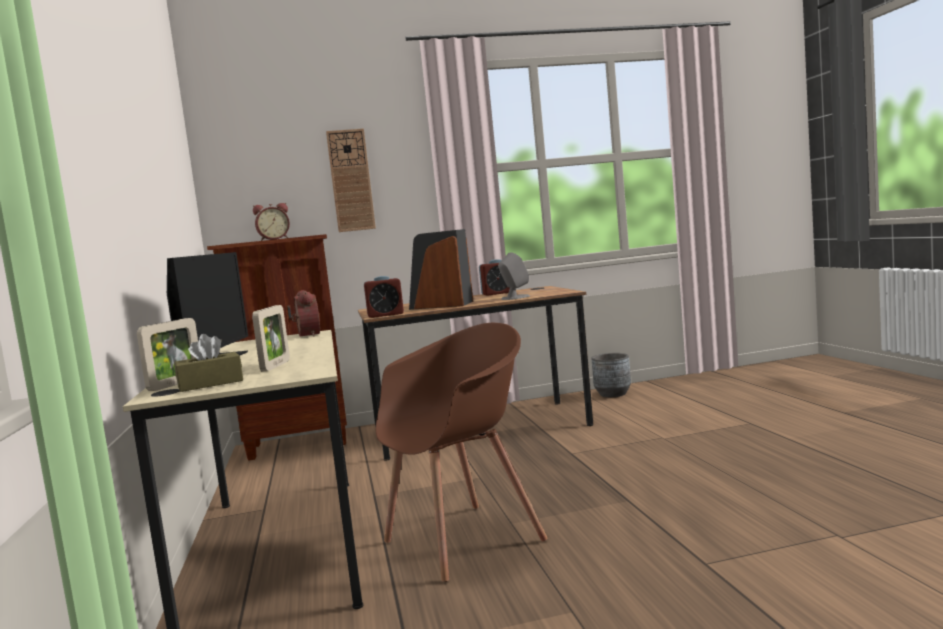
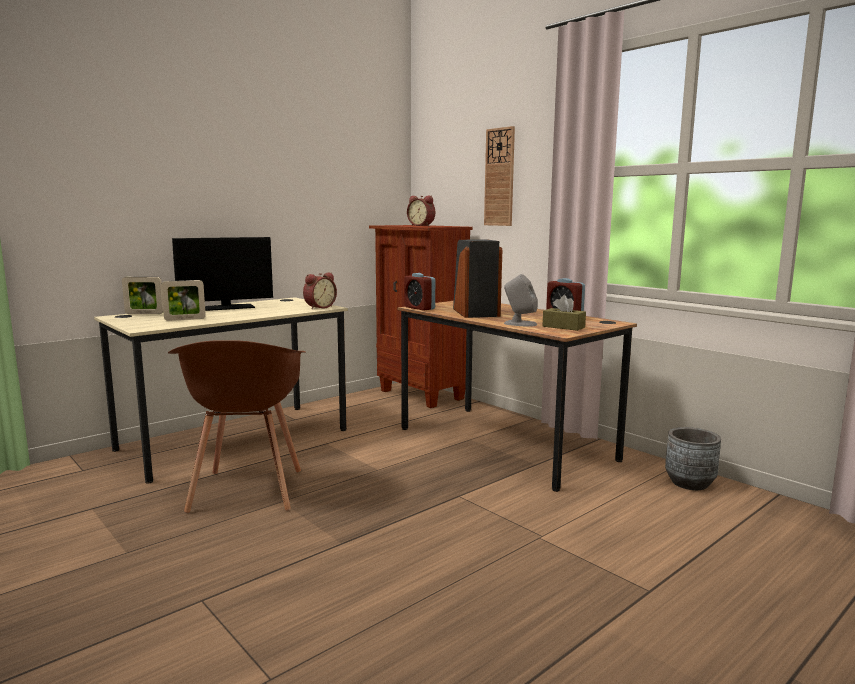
camera: 60 degrees right, 5 degrees up
(210, 383) = (135, 318): brown tissue box -> brown tissue box (563, 327)
(465, 540) = (247, 491): brown chair -> brown chair turned 60 degrees clockwise

